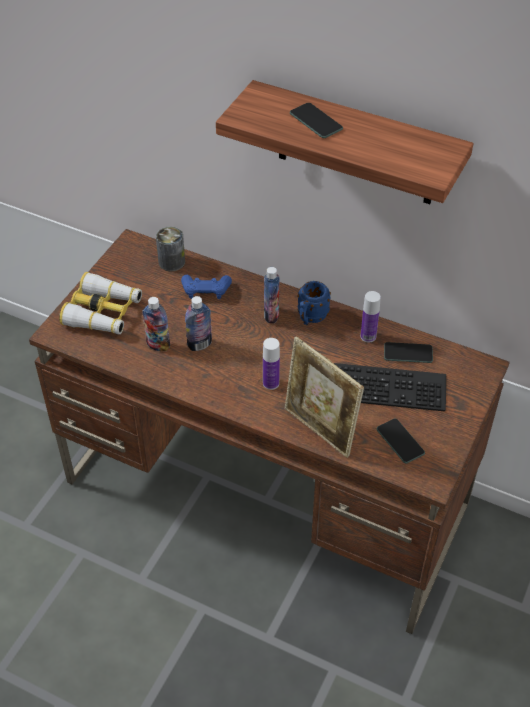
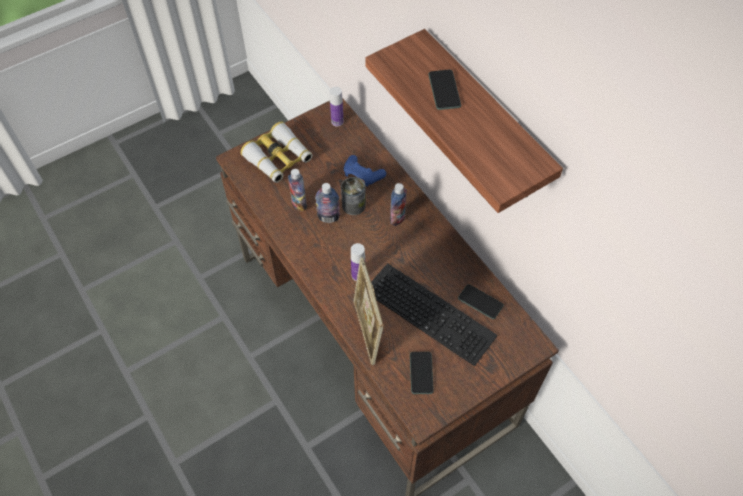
camera: 30 degrees right, 10 degrees up
(171, 262) = (354, 138): can -> can (353, 205)
(310, 318) = (425, 234): blue mug -> none
(368, 336) = (459, 272): bottle -> bottle (337, 121)

